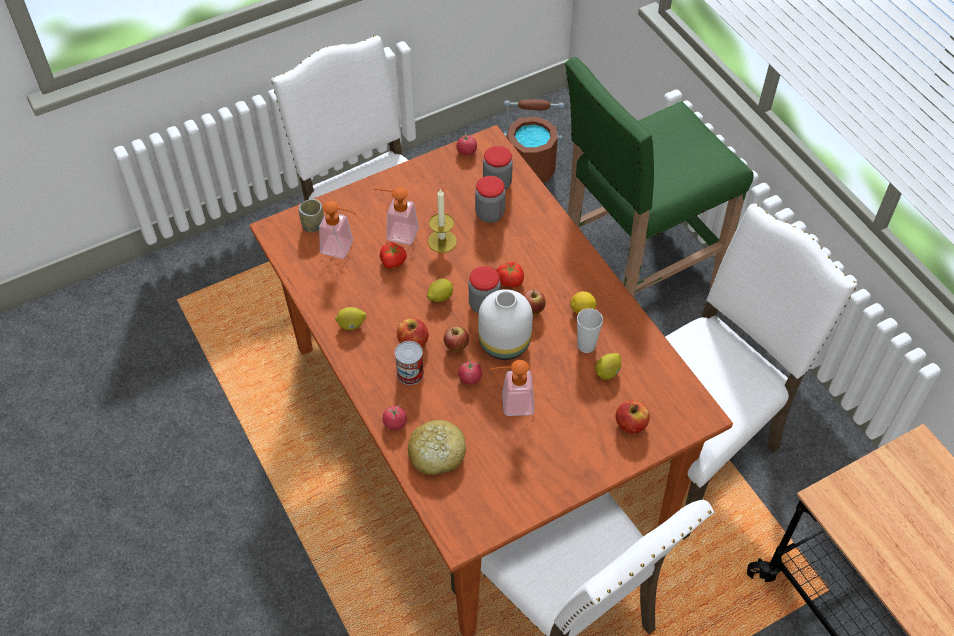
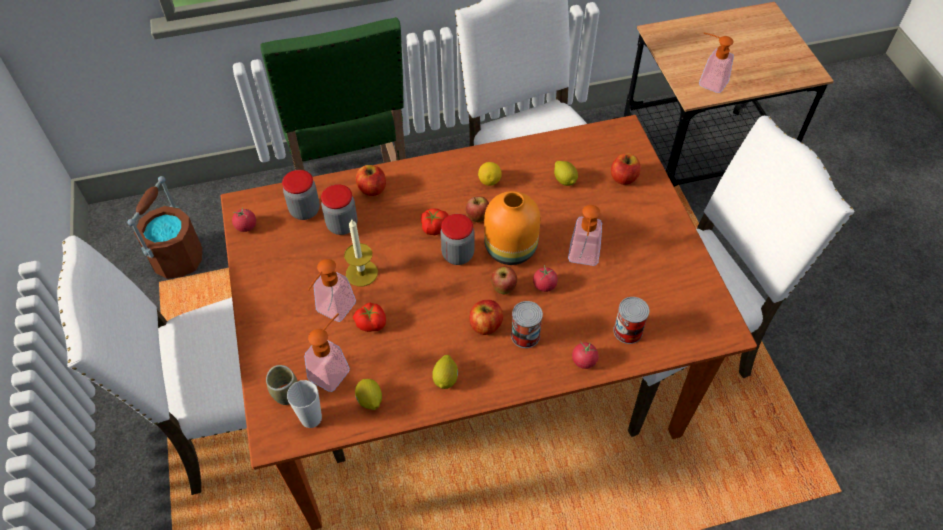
camera: 75 degrees left, 0 degrees up
(437, 453) = (628, 331): bread -> can
(440, 297) = (435, 290): lemon -> lemon (369, 400)
(506, 343) = (510, 247): white vase -> orange vase
(539, 224) = (372, 189): none -> apple
(586, 345) = (531, 188): cup -> cup (311, 418)
(857, 512) = (708, 81): none -> soap dispenser

